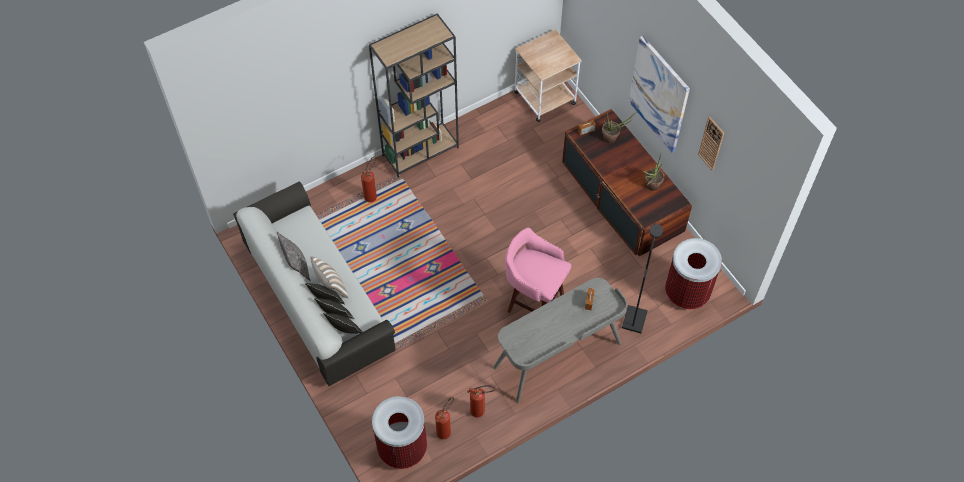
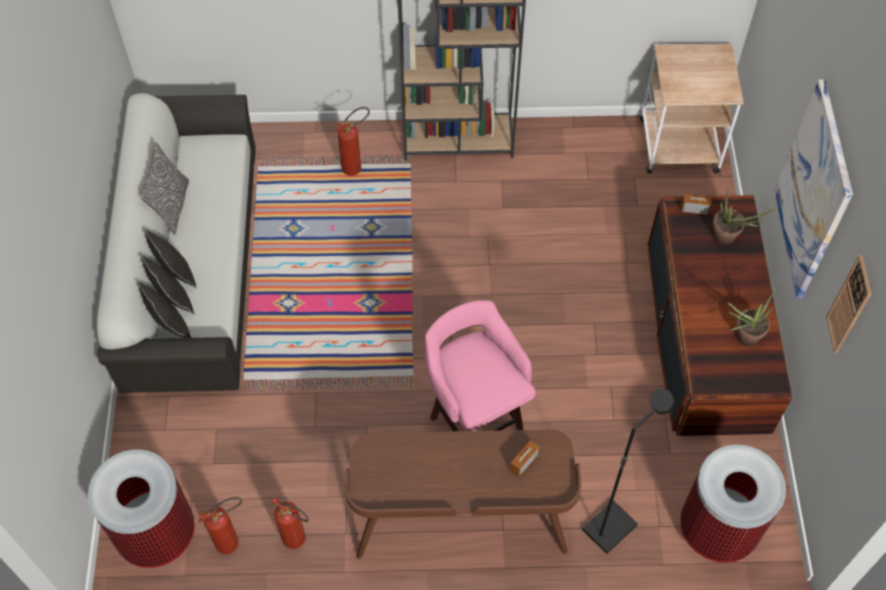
camera: 30 degrees right, 0 degrees up
(331, 287) = (195, 256): pillow -> none
(558, 356) = (460, 521): grey desk -> brown desk

